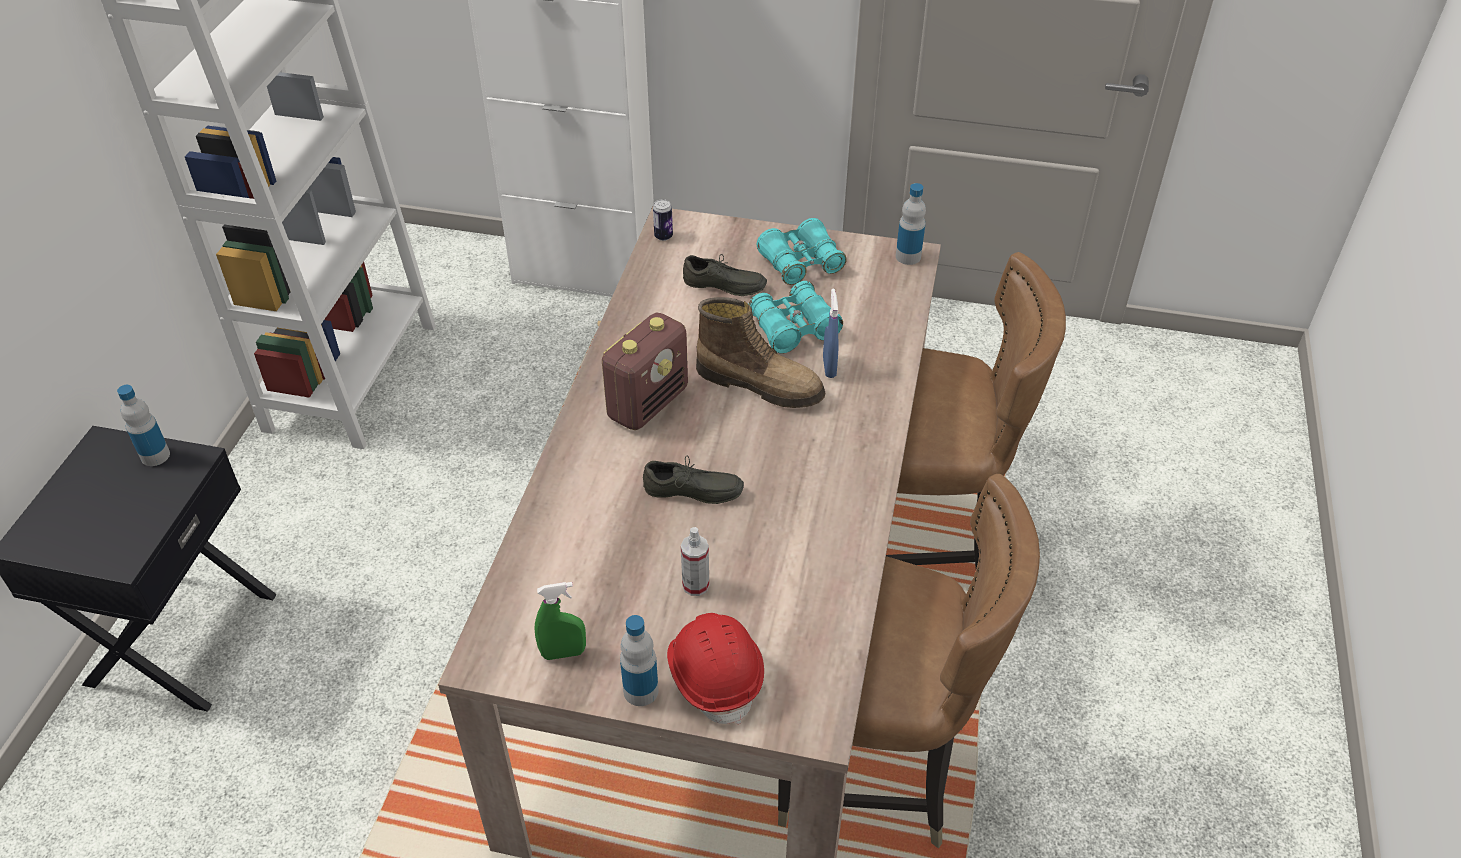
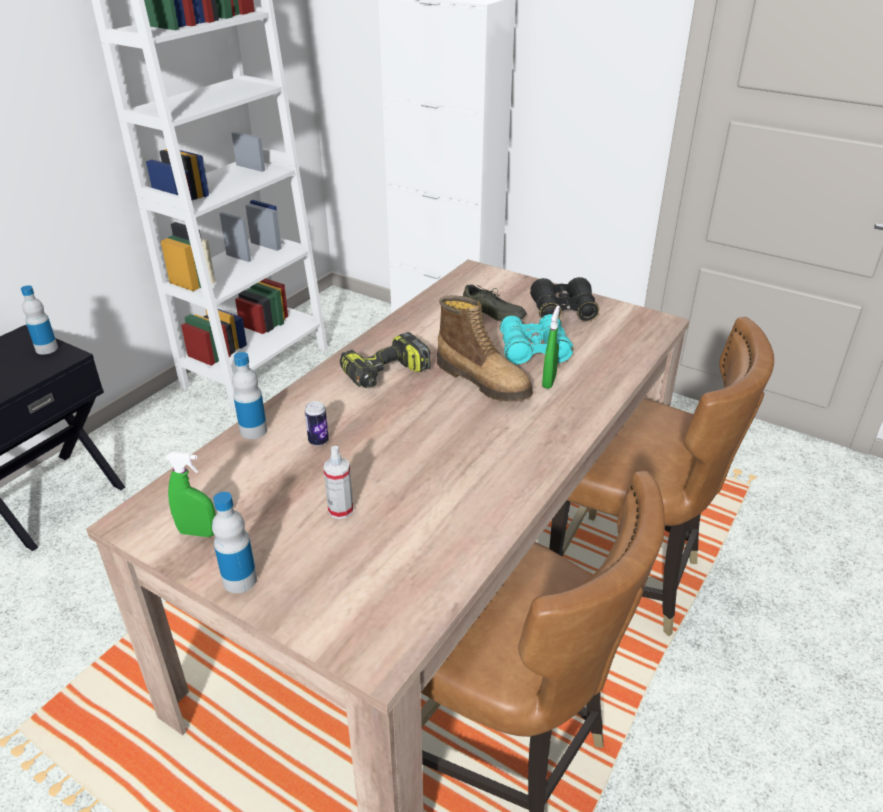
camera: 20 degrees right, 10 degrees down
(648, 403) = (386, 374): radio -> power drill
(663, 236) = (464, 277): can -> can (318, 441)
(693, 493) = (382, 443): grey shoe -> none
(715, 675) = (311, 586): red hard hat -> none
(801, 263) = (563, 311): turquoise binoculars -> black binoculars
(829, 367) = (549, 381): blue spray bottle -> green spray bottle
(908, 256) = (656, 322): bottle -> bottle (253, 431)

